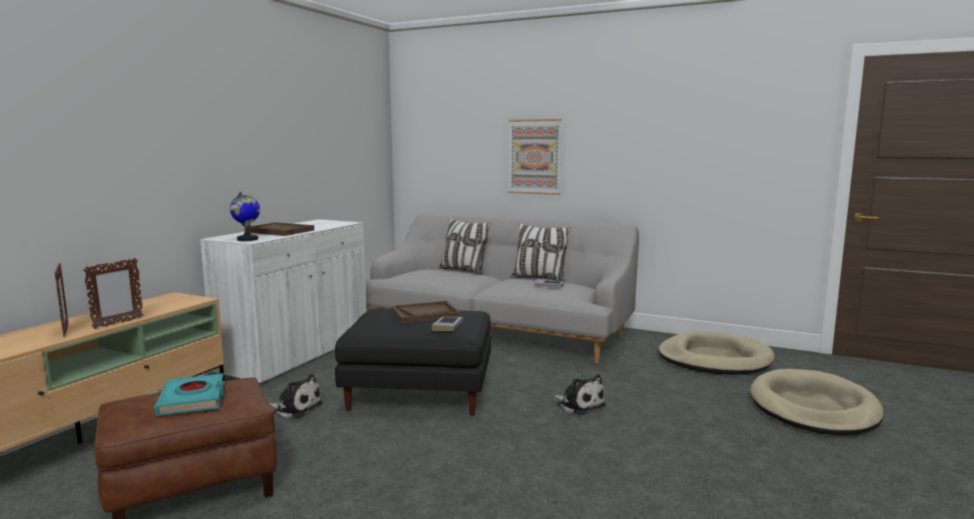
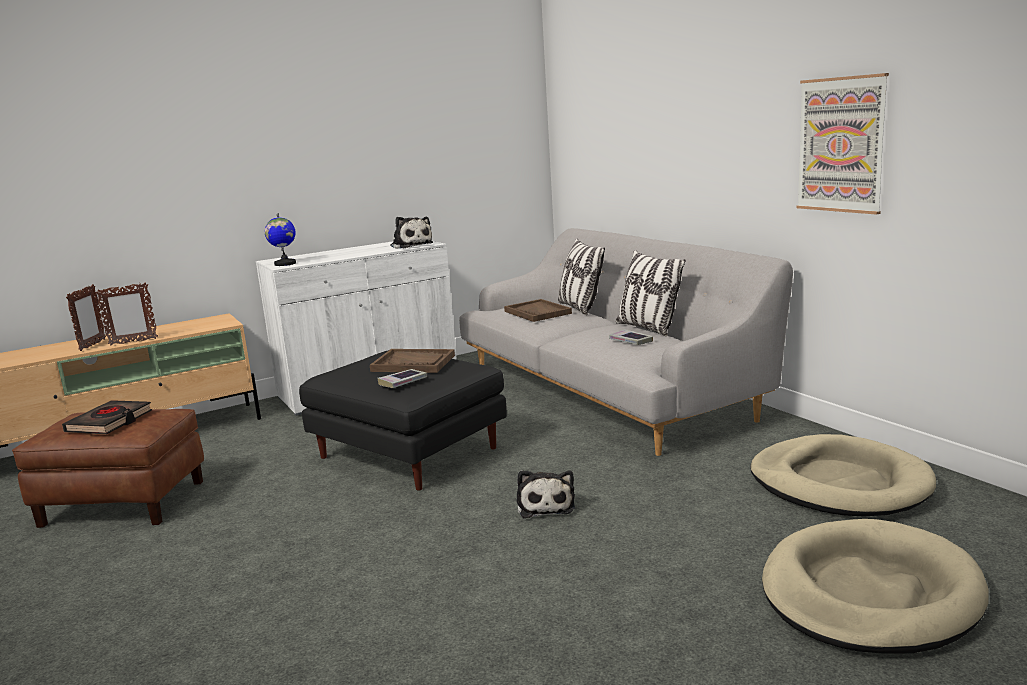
camera: 35 degrees right, 5 degrees up
(193, 399) = (110, 422): turquoise book -> black book
(280, 231) = (338, 254): brown tray -> brown tray (537, 312)
(295, 408) = (288, 445): plush toy -> plush toy (411, 245)
(535, 157) = (679, 154): picture -> picture (841, 145)

